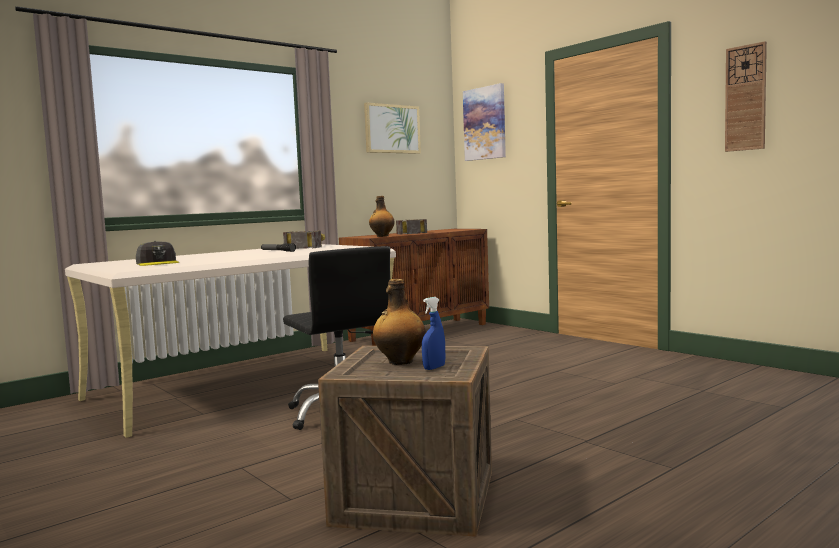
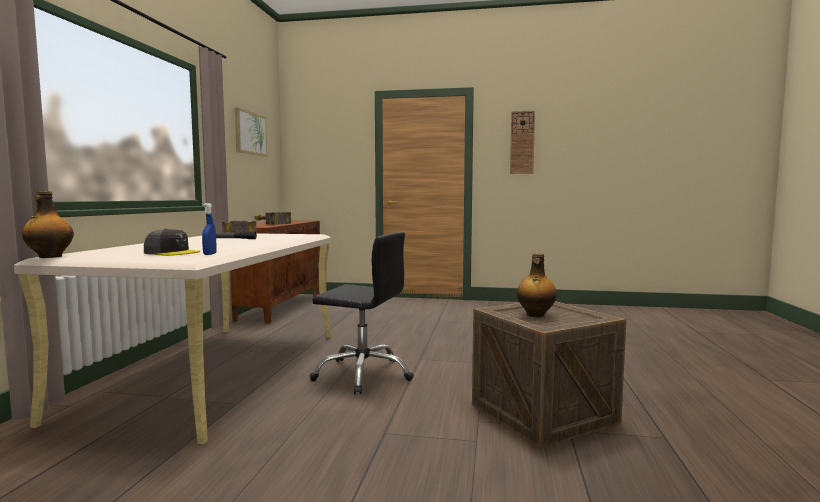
camera: 40 degrees left, 0 degrees up
(382, 236) = (267, 226): bottle -> bottle (49, 257)
(434, 367) = (568, 315): blue spray bottle -> blue spray bottle (210, 254)
(485, 123) = (315, 137): picture -> none

